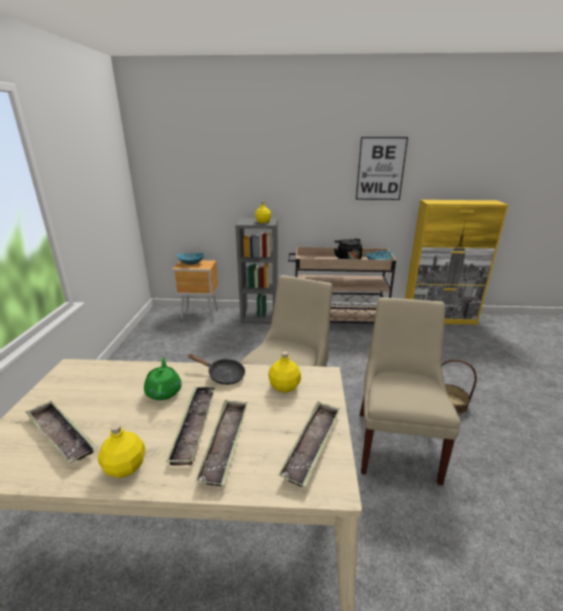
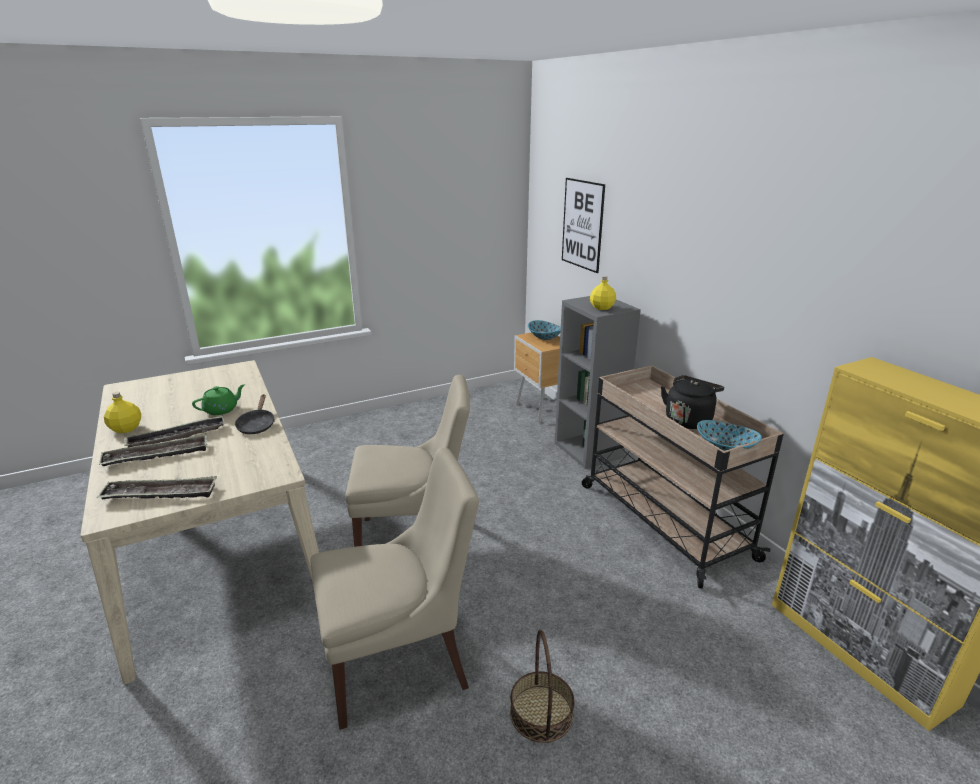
camera: 60 degrees right, 0 degrees up
(61, 435) = (157, 397): tray -> none
(284, 387) = (249, 458): yellow bottle -> none
(380, 169) = (806, 267): picture -> picture (582, 224)

